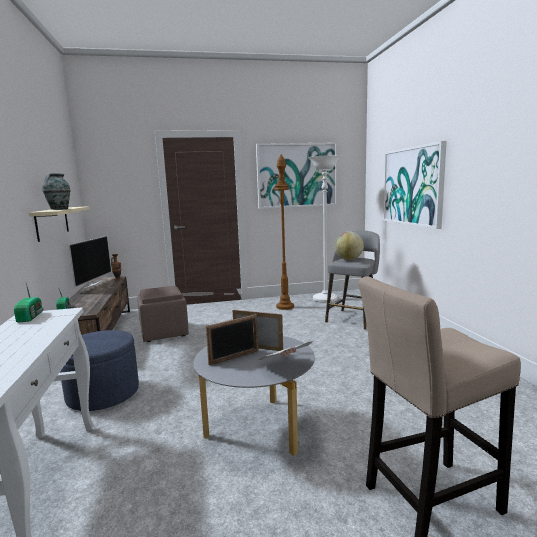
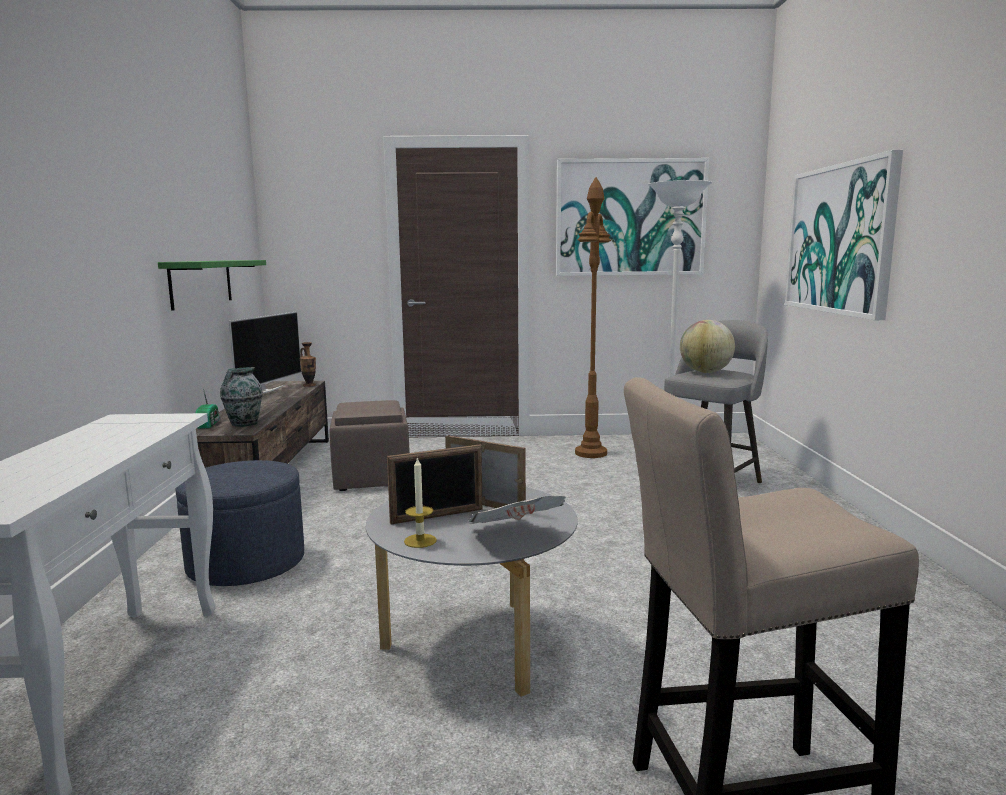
camera: 10 degrees right, 0 degrees up
(31, 316) = (125, 420): radio -> none
(52, 222) = (201, 283): beige shelf -> green shelf
(59, 209) = (209, 260): vase -> vase (243, 424)
(231, 374) = (420, 541): none -> candle

